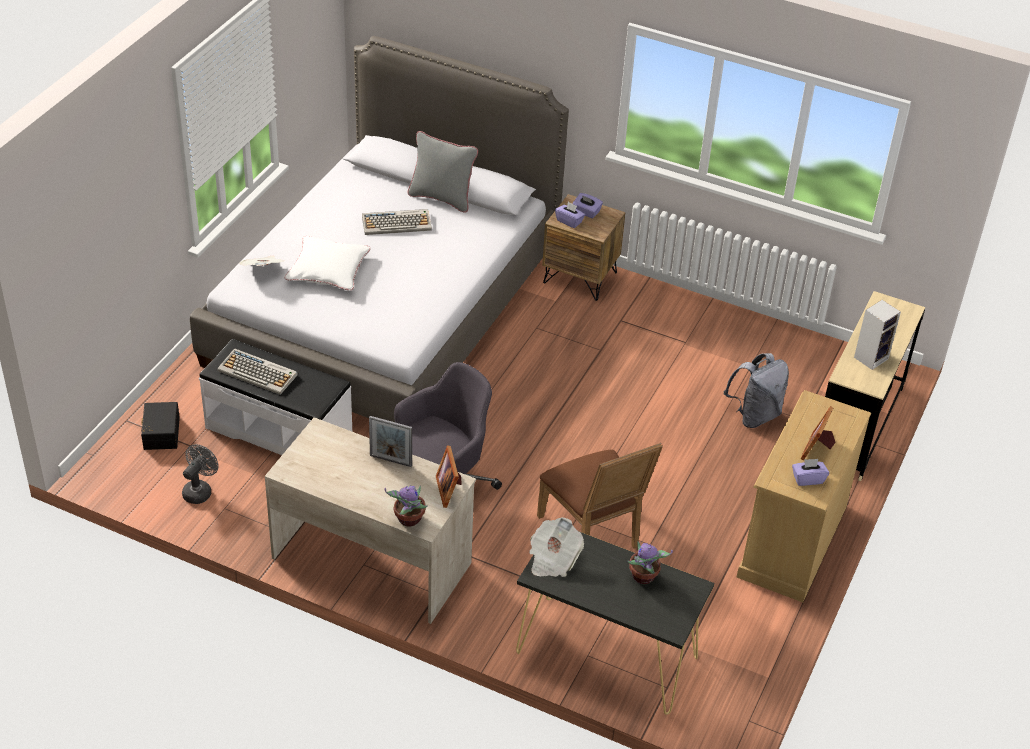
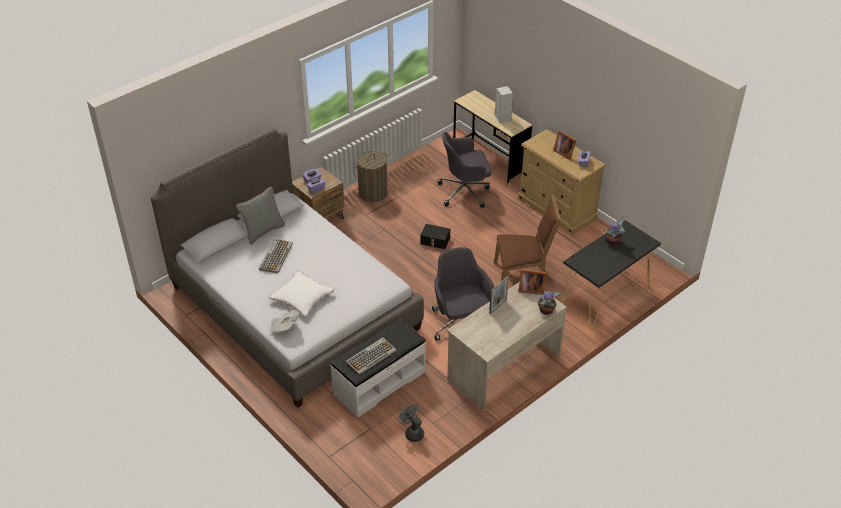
camera: 65 degrees left, 0 degrees up
(160, 433) = (350, 441): black storage box -> black storage box (435, 241)
(553, 559) = (589, 268): newspaper -> none
(675, 314) = (373, 193): none -> laundry basket
(754, 415) = (465, 191): grey backpack -> grey office chair

